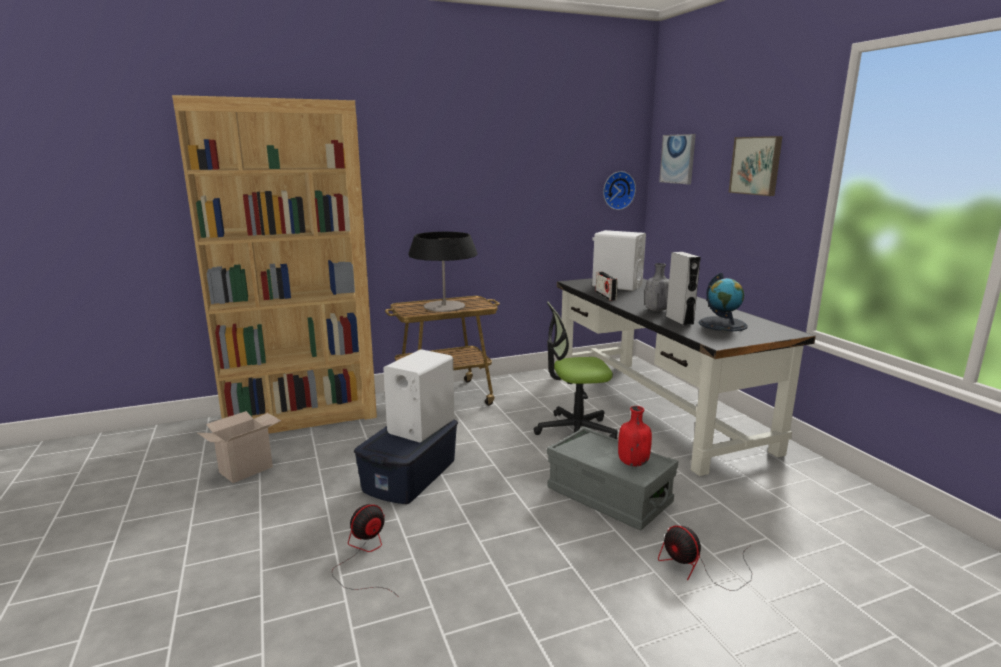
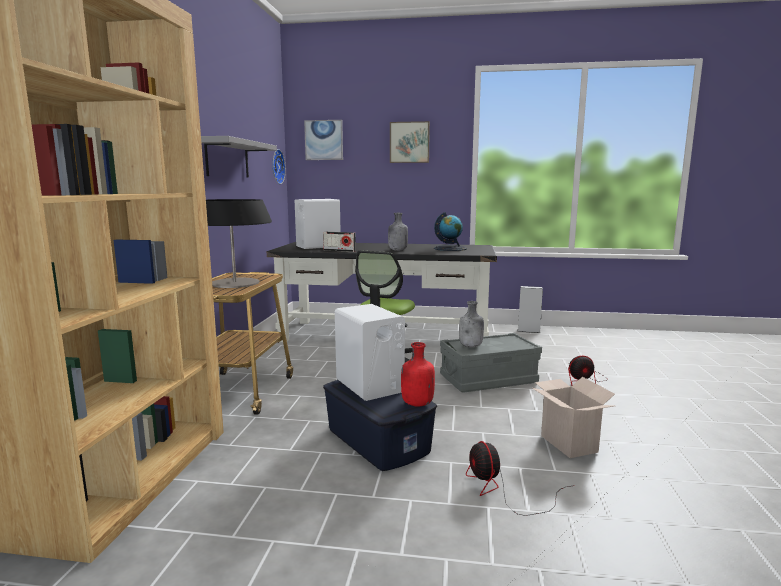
camera: 60 degrees left, 5 degrees down
(247, 469) = (224, 549): cardboard box -> cardboard box (566, 443)
(509, 190) = (227, 159): none -> grey shelf
(591, 446) = (471, 346): none -> grey bottle
(632, 462) = (504, 343): red bottle -> red bottle (416, 403)
(679, 320) = (428, 251): grey speaker -> grey speaker (528, 331)

